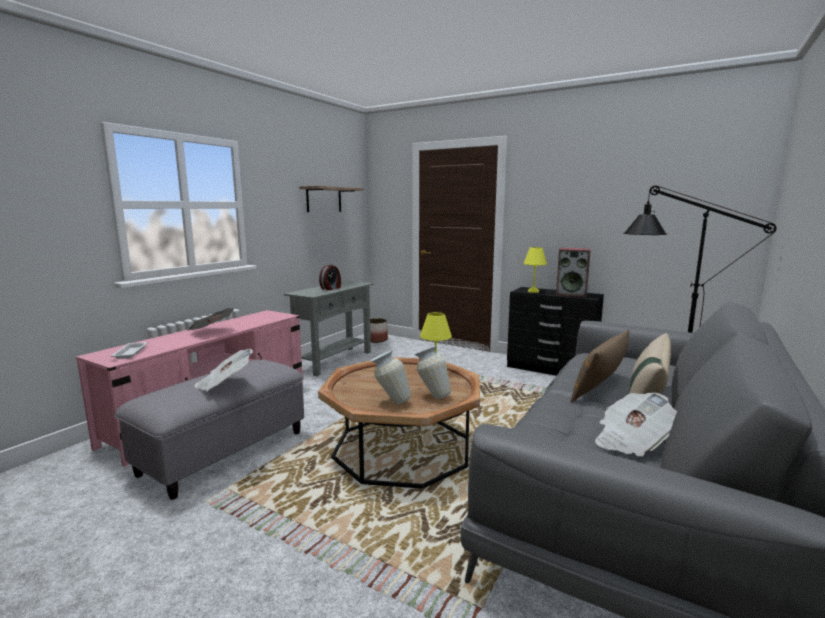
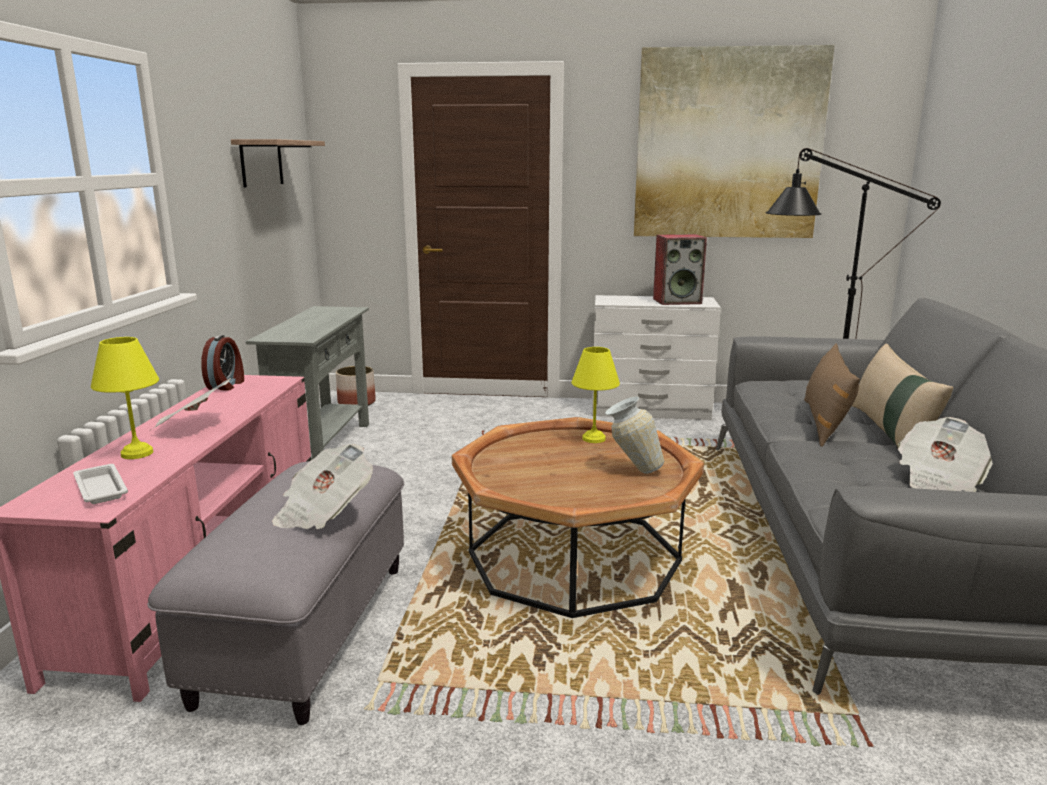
camera: 25 degrees left, 5 degrees up
(331, 288) = (315, 323): alarm clock -> alarm clock (226, 385)
(390, 401) = (589, 488): vase -> none
(533, 291) = (624, 301): yellow table lamp -> yellow table lamp (136, 453)
(551, 369) = (650, 410): black dresser -> white dresser
(617, 186) = (728, 145): none -> picture

